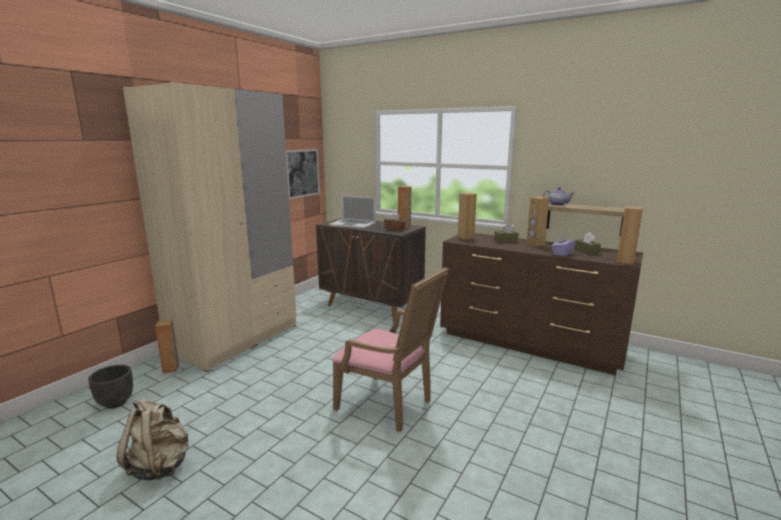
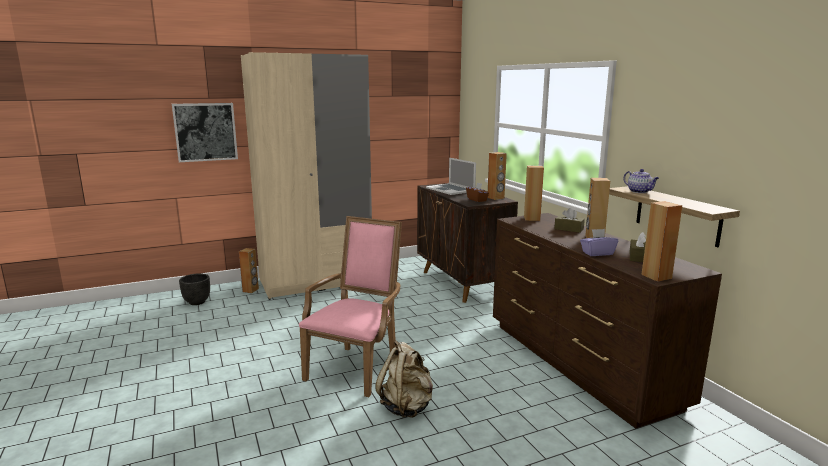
camera: 35 degrees right, 0 degrees up
(160, 466) = (174, 347): beige backpack -> beige backpack (406, 406)
(301, 173) = (425, 131): picture -> picture (205, 132)
(389, 405) = (357, 366): pink armchair -> pink armchair turned 135 degrees counterclockwise

